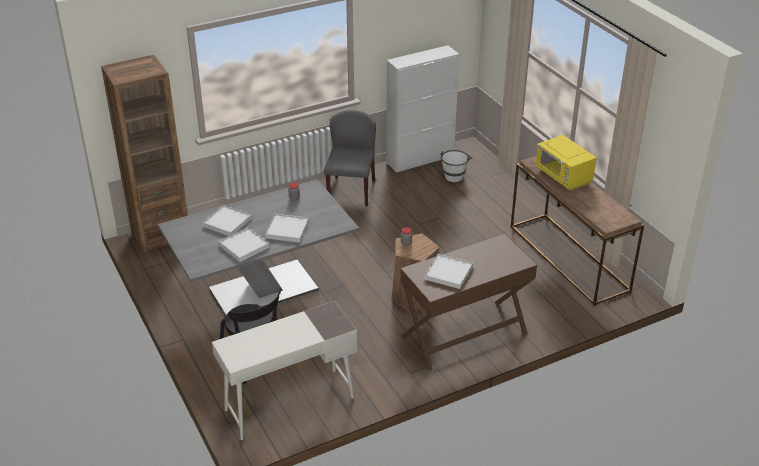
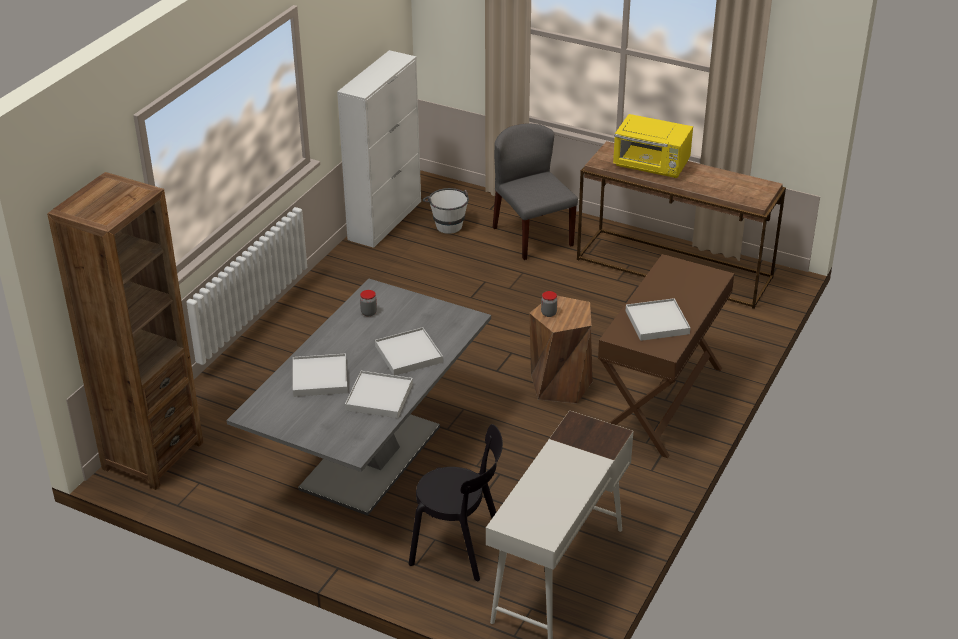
camera: 35 degrees left, 0 degrees up
(351, 191) = (343, 291): grey chair -> grey chair (532, 236)

